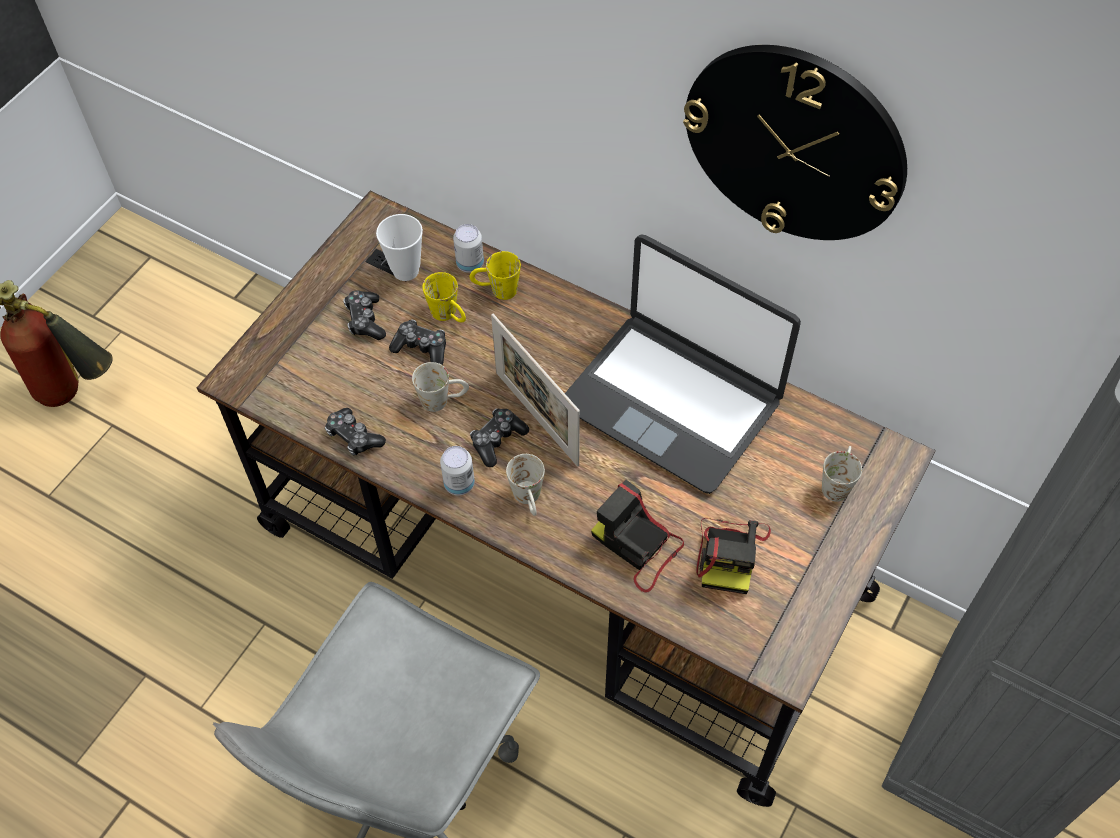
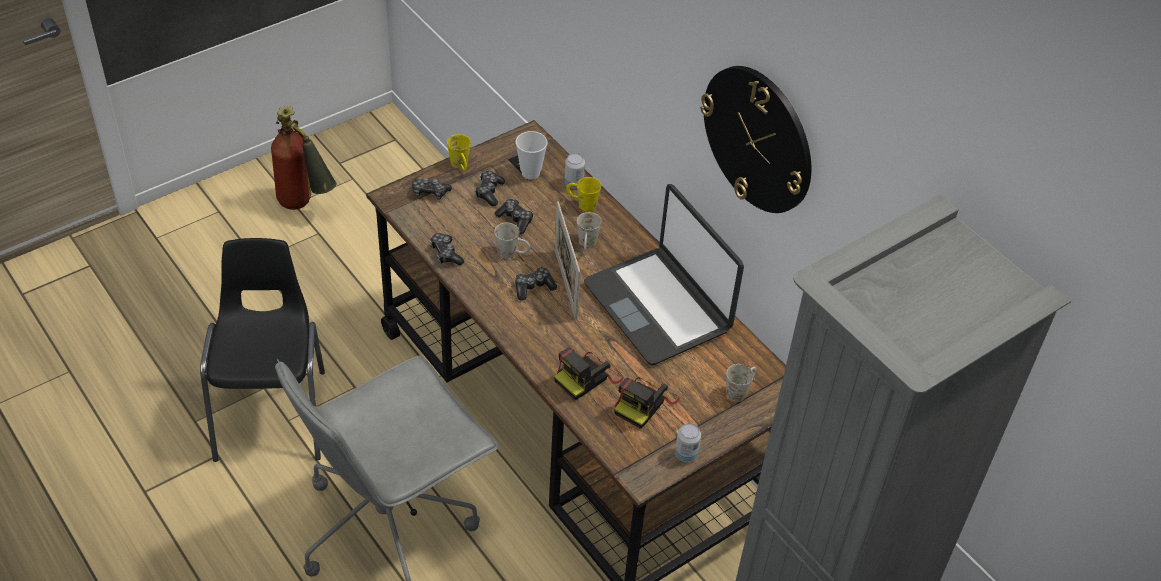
camera: 20 degrees right, 10 degrees down
(175, 705) = (273, 412): none -> black chair
(285, 352) = (430, 193): none -> game controller
(449, 315) = (543, 208): yellow mug -> yellow mug (461, 166)
(459, 484) = (496, 303): can -> can (686, 454)
(529, 500) = (534, 327): white mug -> white mug (587, 245)
(637, 546) = (587, 377): camera -> camera turned 105 degrees counterclockwise

